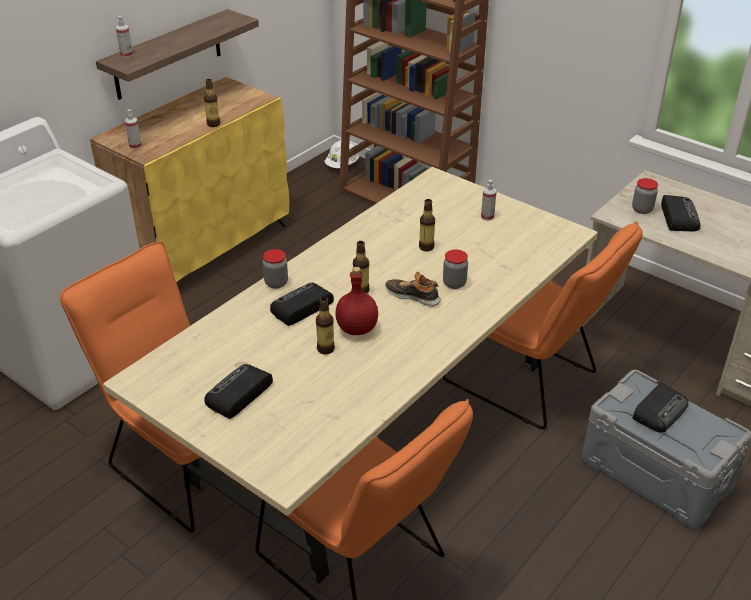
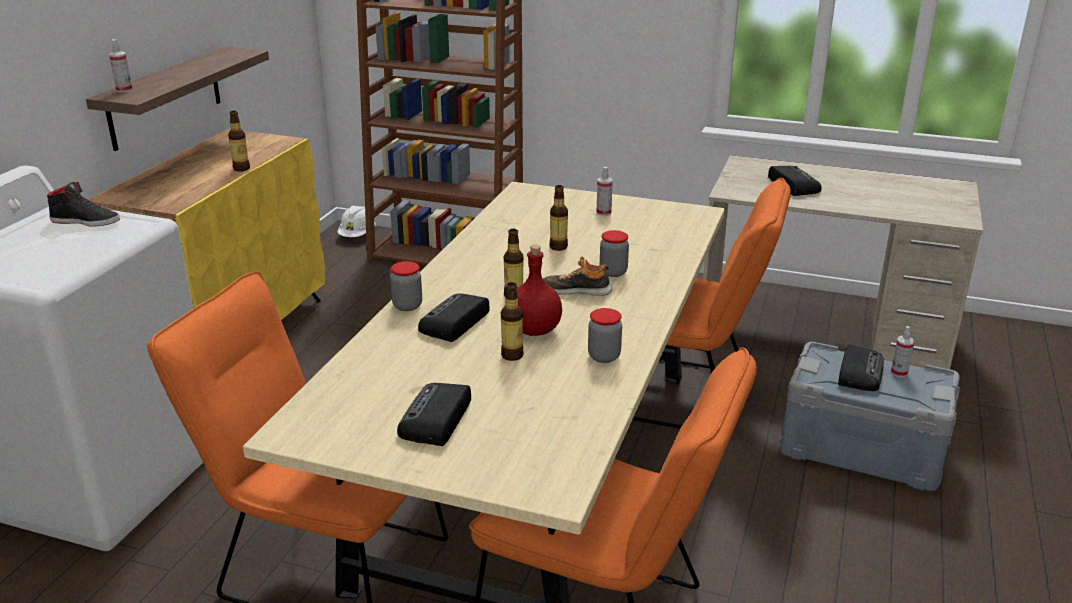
camera: 20 degrees left, 10 degrees down
(65, 172) = (86, 221): none -> black shoe
(135, 146) = (152, 199): spray bottle -> spray bottle (899, 373)
(642, 209) = (754, 184): jar -> jar (604, 356)

